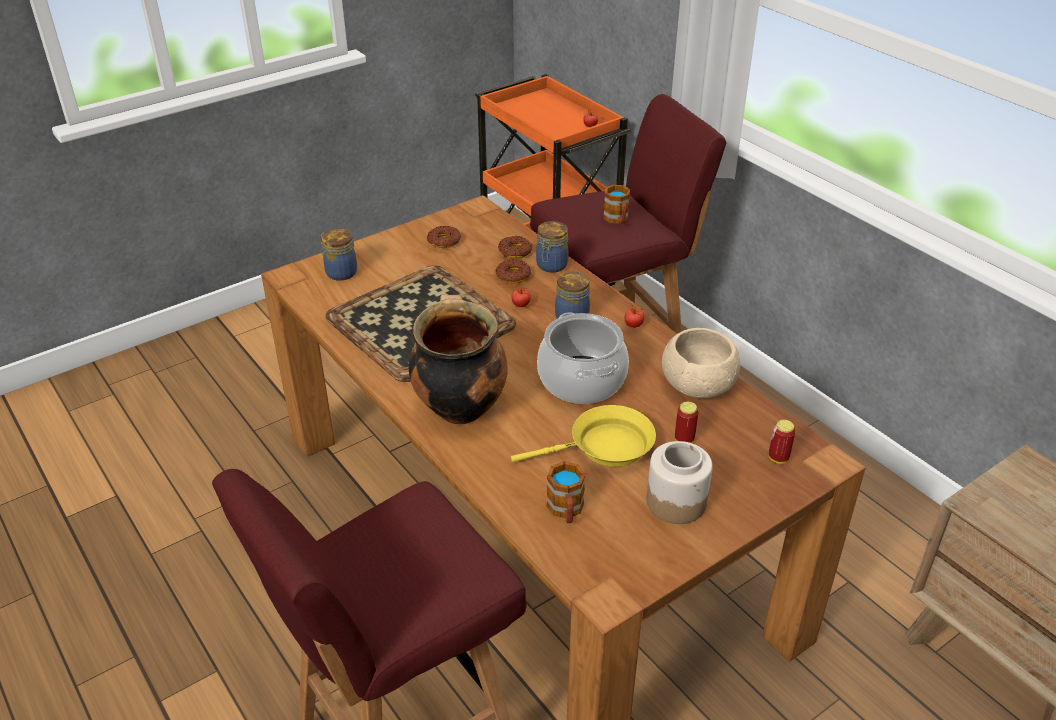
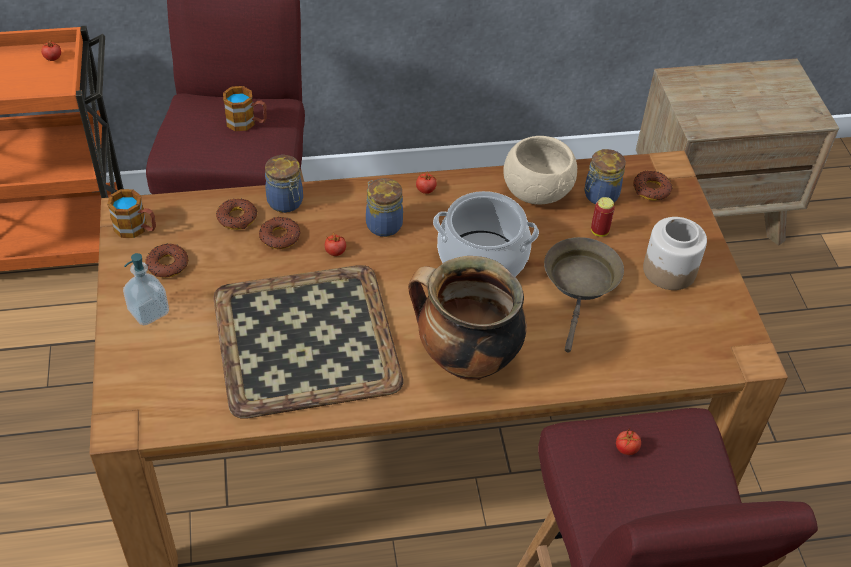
camera: 65 degrees left, 10 degrees up
(340, 272) = (153, 376): jar -> jar (599, 196)
(395, 250) = (149, 311): none -> soap dispenser
(425, 532) = (626, 449): none -> tomato
(566, 511) = (645, 342): mug -> mug (136, 229)
(604, 447) = (581, 284): yellow frying pan -> brown frying pan
(778, 458) = (651, 189): can -> donut

